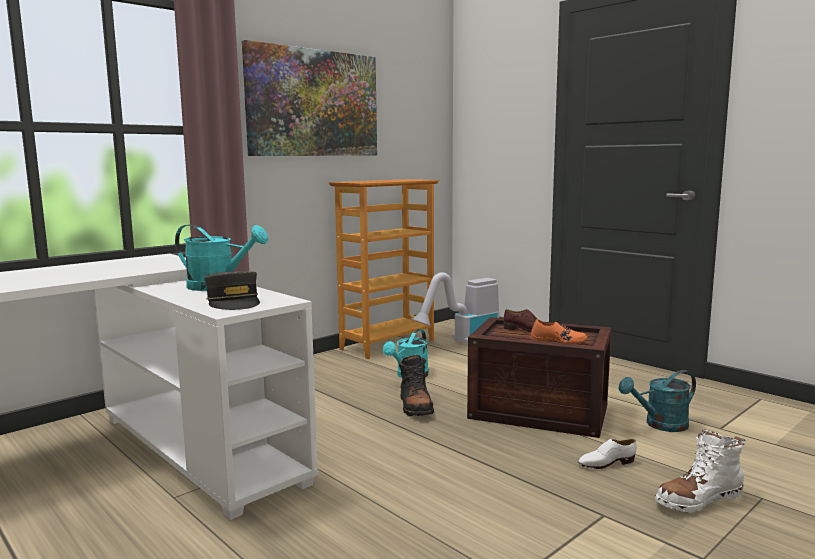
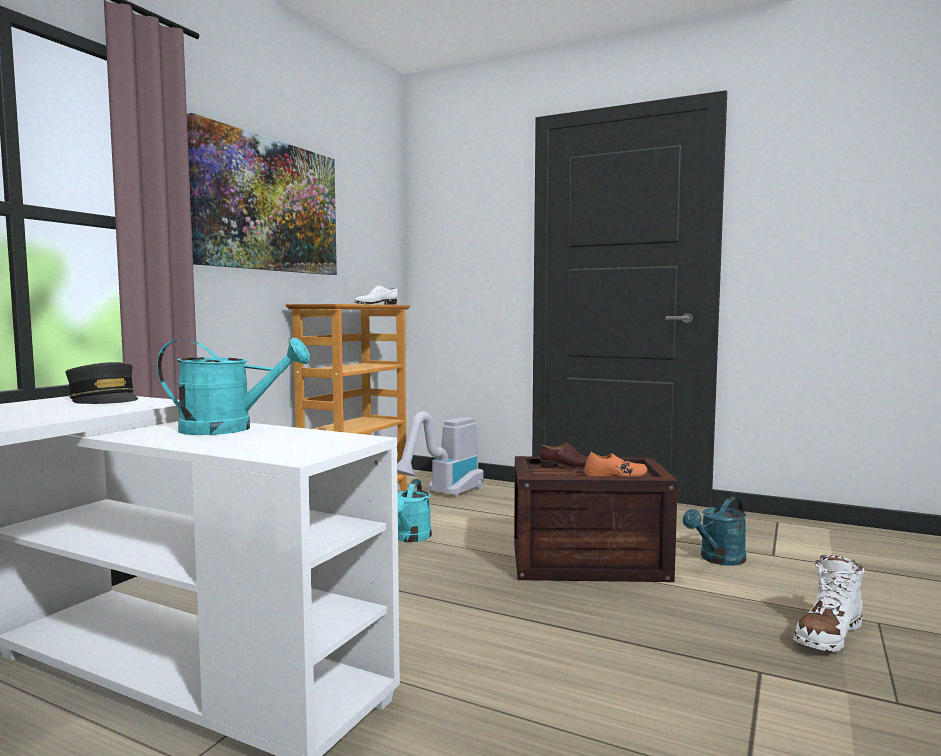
camera: 20 degrees left, 5 degrees down
(234, 302) = (289, 445): grey cap -> grey cap (104, 400)
(415, 406) = (446, 574): black boot -> none
(606, 463) = (707, 610): white shoe -> white shoe (376, 304)

